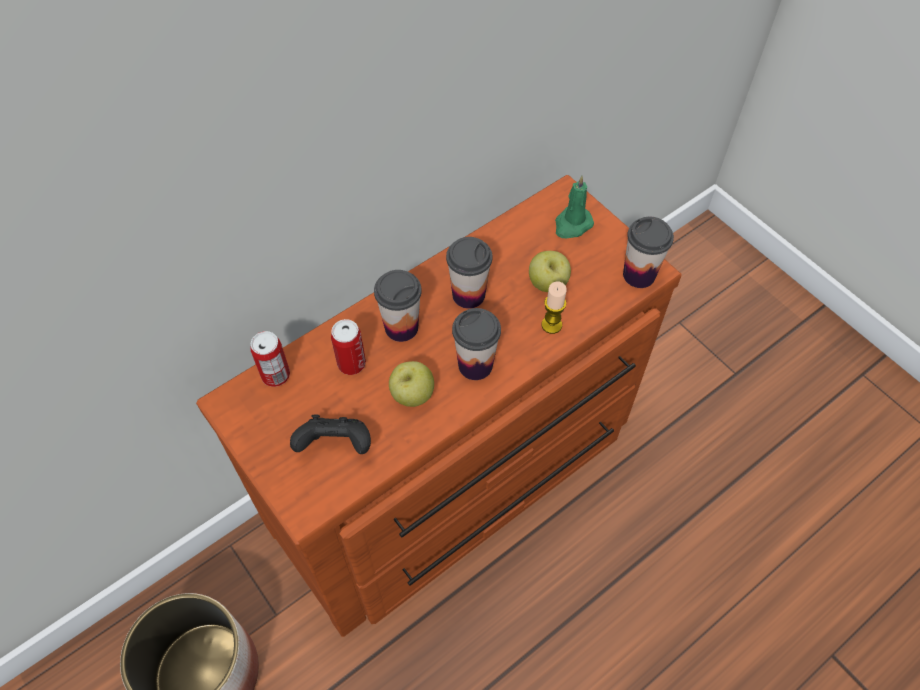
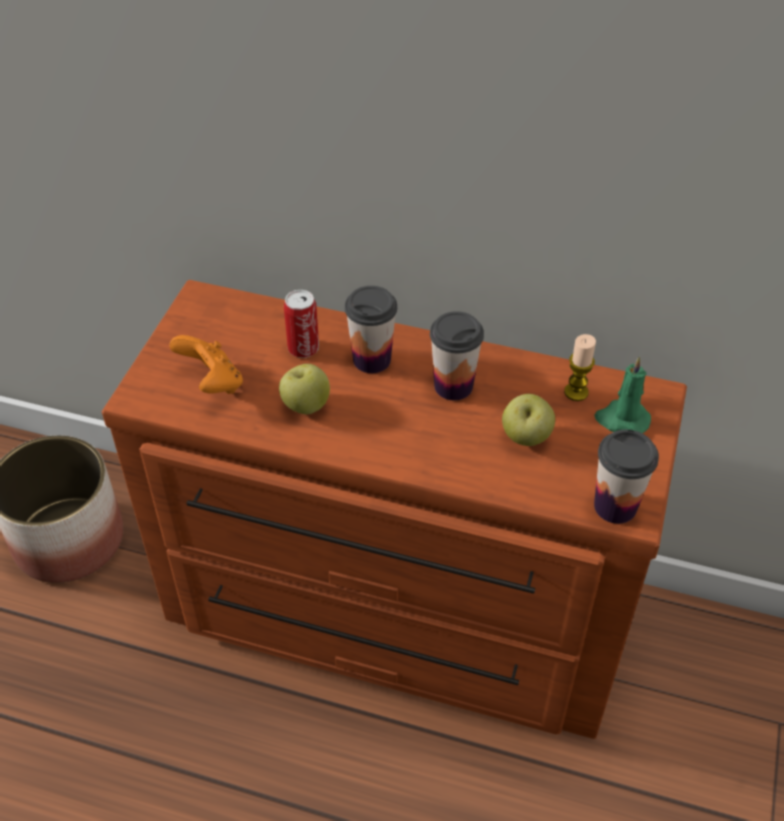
camera: 55 degrees right, 10 degrees down
(276, 375) = (250, 309): can -> none
(336, 445) = (212, 383): black game controller -> orange game controller
(475, 365) = (378, 432): cup -> none
(551, 325) = (479, 465): candle -> candle (576, 392)

